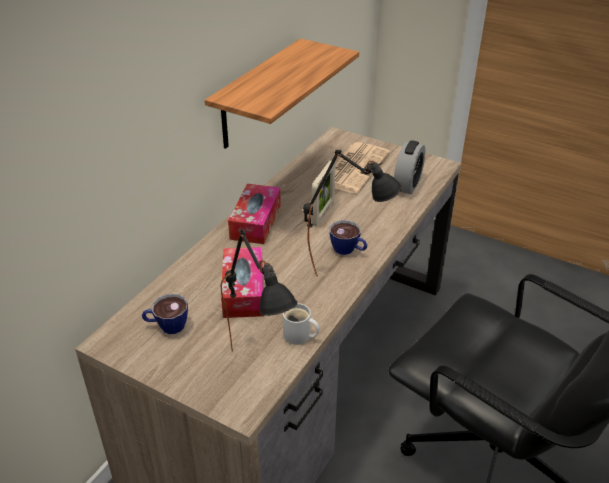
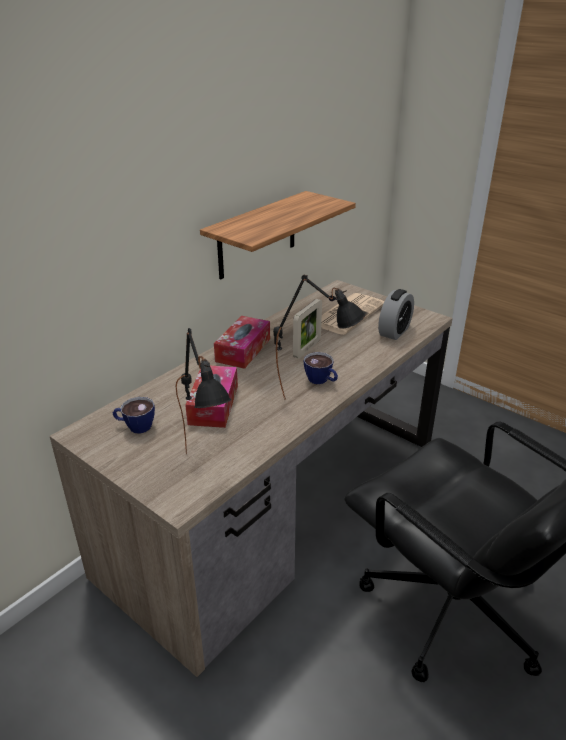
camera: 10 degrees right, 5 degrees down
(299, 336) = (252, 448): white mug -> none

